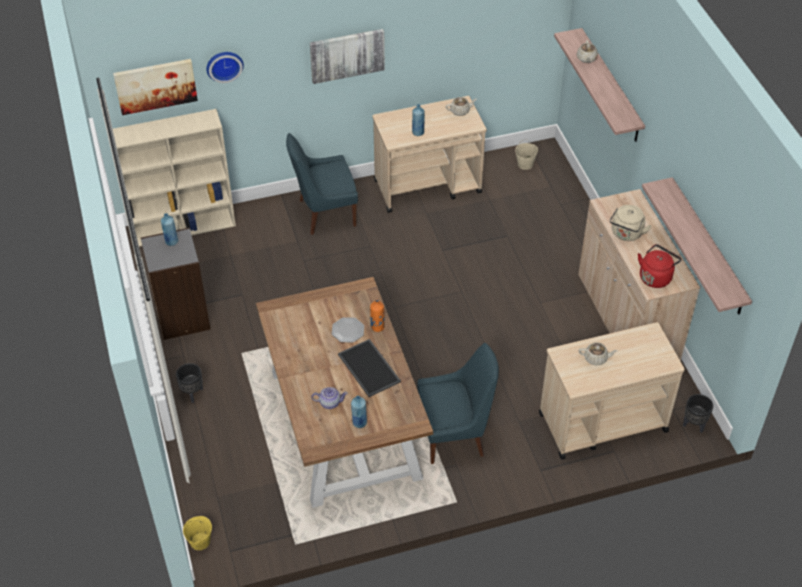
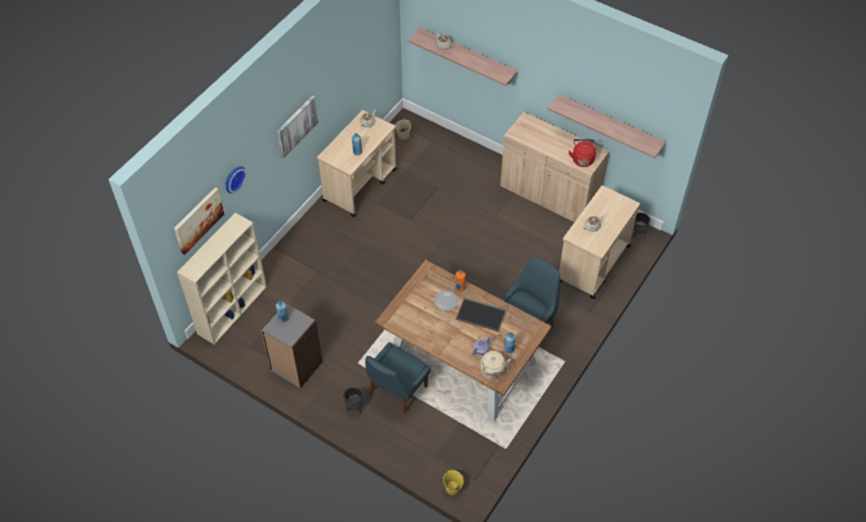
camera: 40 degrees left, 5 degrees up
(324, 213) = (315, 242): blue chair -> blue chair (396, 391)
(626, 234) = (543, 143): beige kettle -> beige kettle (493, 372)

